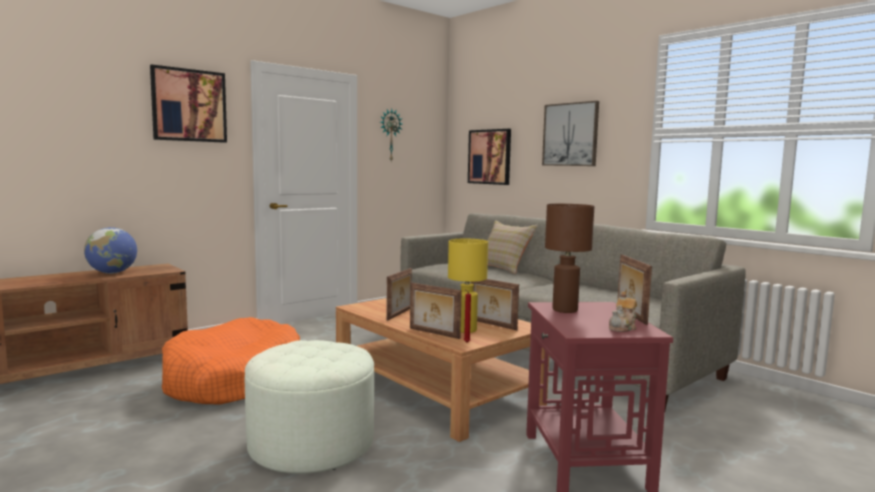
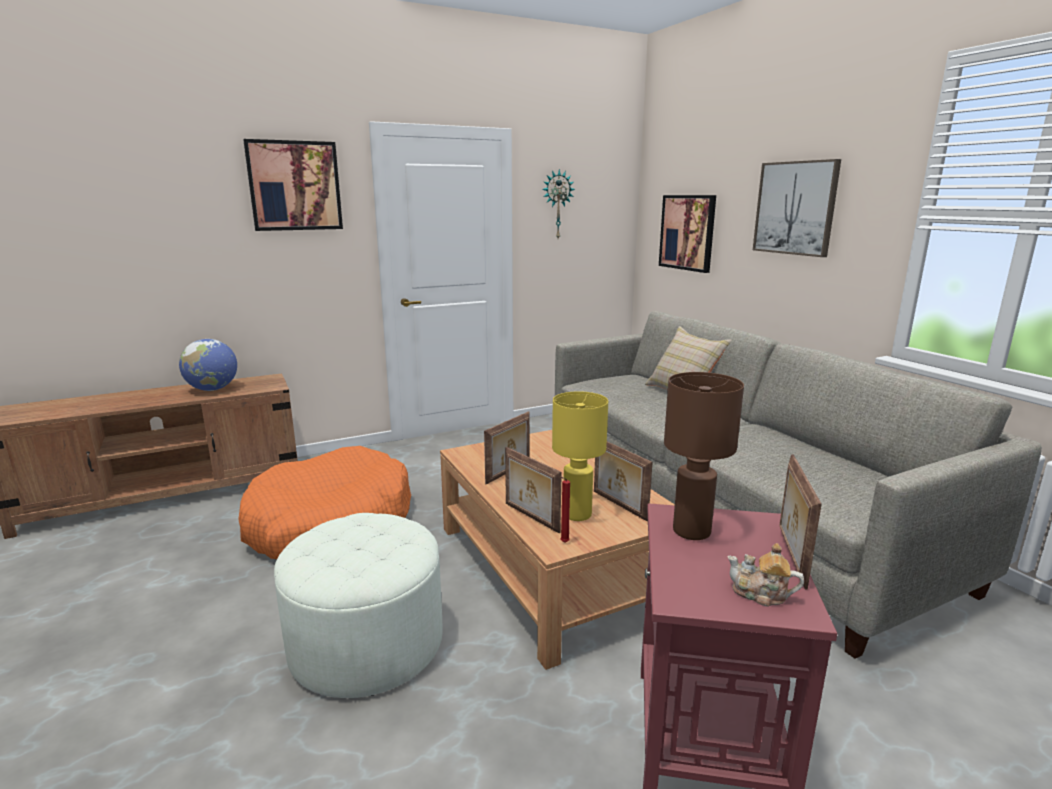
camera: 15 degrees right, 10 degrees up
(623, 328) = (760, 594): teapot -> teapot turned 60 degrees clockwise

